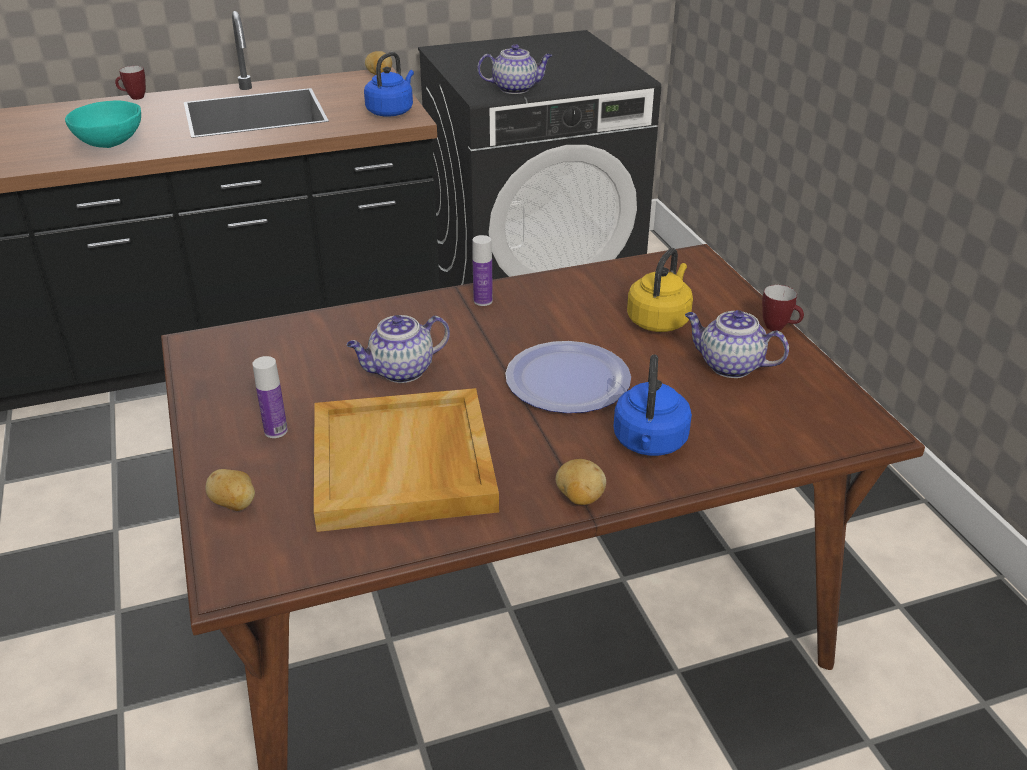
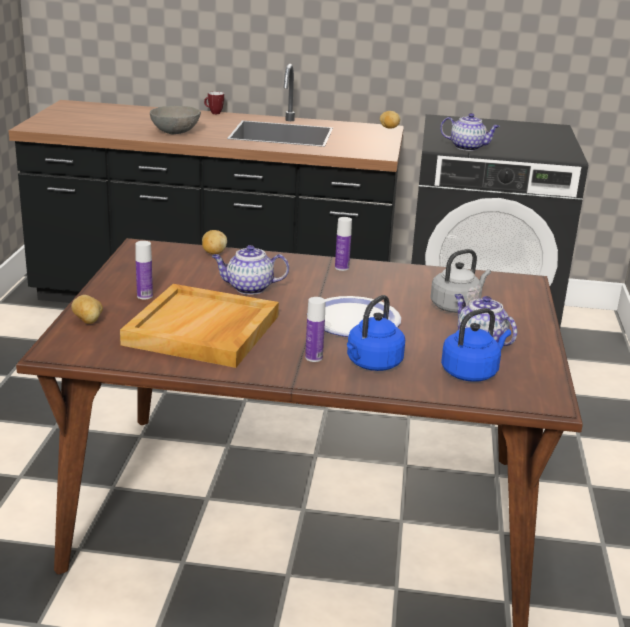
camera: 25 degrees right, 10 degrees down
(111, 143) = (175, 132): turquoise bowl -> grey bowl
(391, 111) = (373, 149): blue kettle -> blue kettle (471, 372)
(576, 458) = (314, 357): none -> bottle
(579, 498) = (294, 376): potato -> potato (213, 253)
(659, 320) = (457, 306): yellow kettle -> grey kettle
(779, 328) = (544, 332): mug -> none

